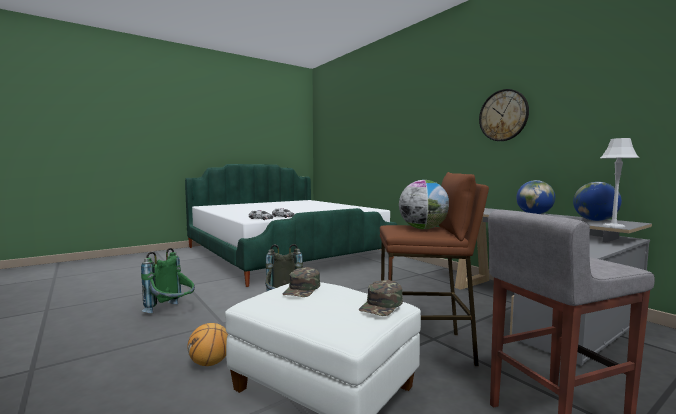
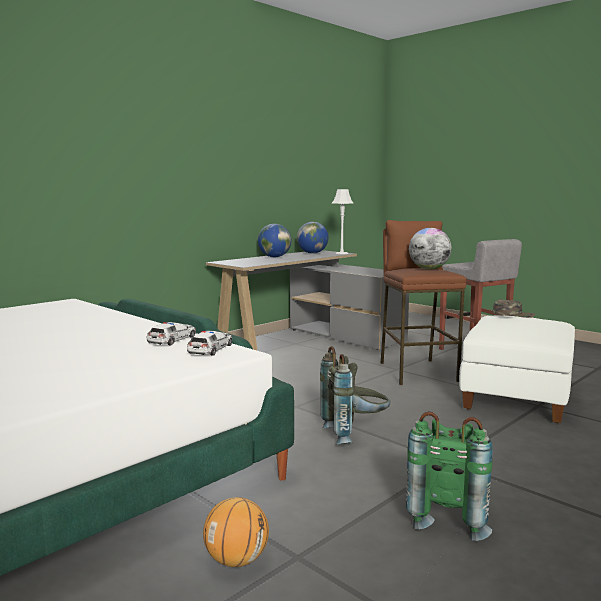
camera: 100 degrees left, 5 degrees up
(210, 363) = (539, 443): basketball -> basketball (237, 560)
(302, 289) = (511, 330): green cap -> none
(503, 115) = (217, 149): wall clock -> none

